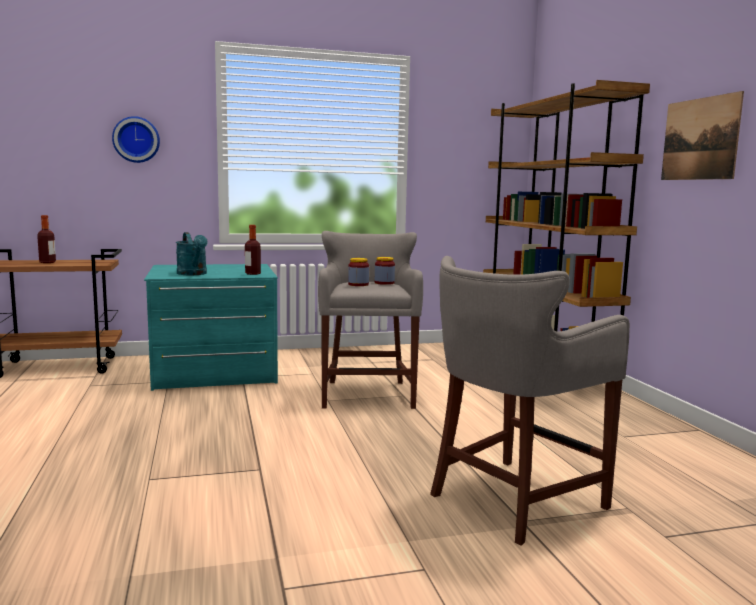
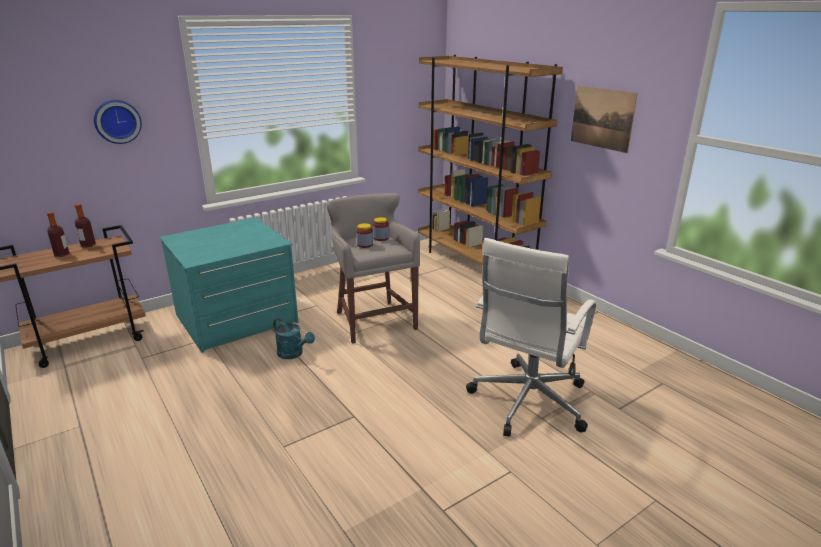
camera: 20 degrees left, 15 degrees up
(193, 274) = (218, 250): turquoise watering can -> turquoise watering can (293, 354)
(253, 273) = (266, 241): bottle -> bottle (88, 245)
(512, 501) = (527, 402): grey stool -> white office chair

